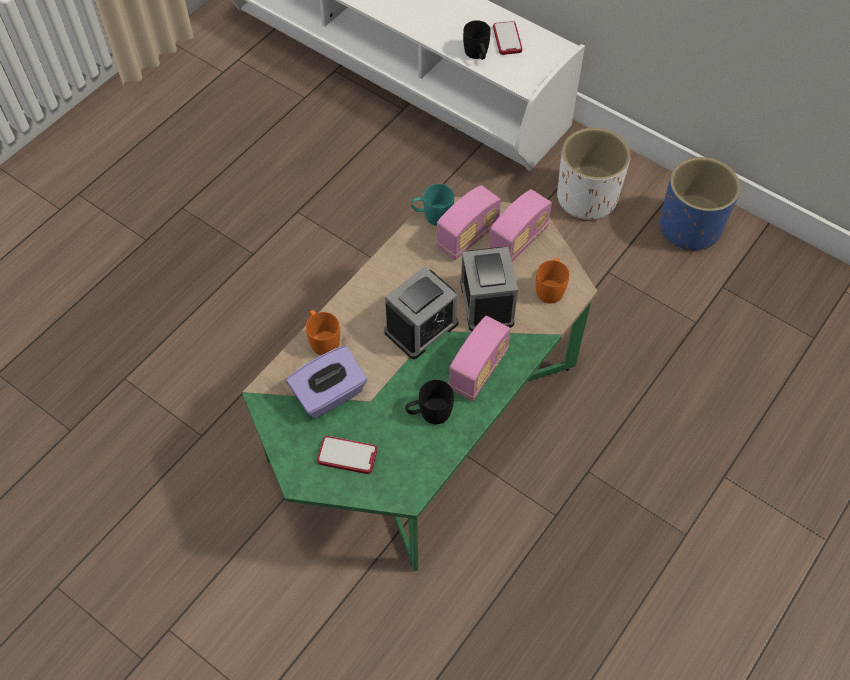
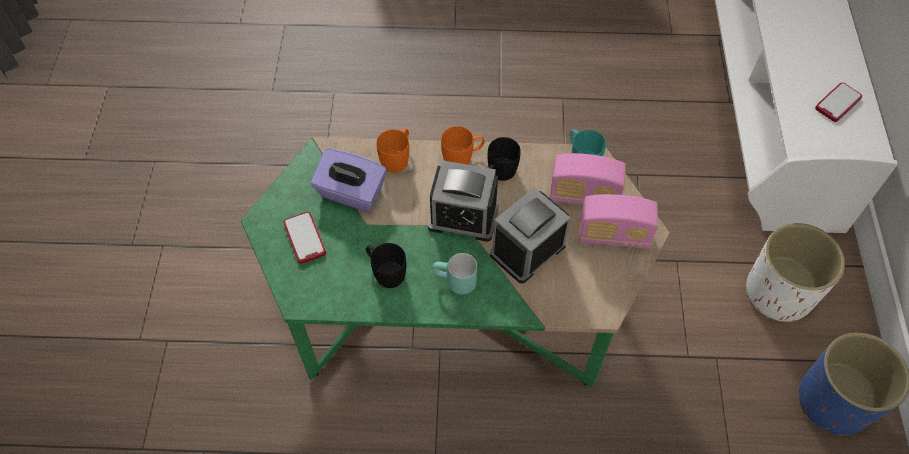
camera: 55 degrees right, 0 degrees up
(477, 55) = (795, 93): black mug -> black mug (498, 174)
(478, 370) = (454, 283): radio -> turquoise mug
(550, 287) = (587, 289): orange mug -> orange mug (463, 157)

